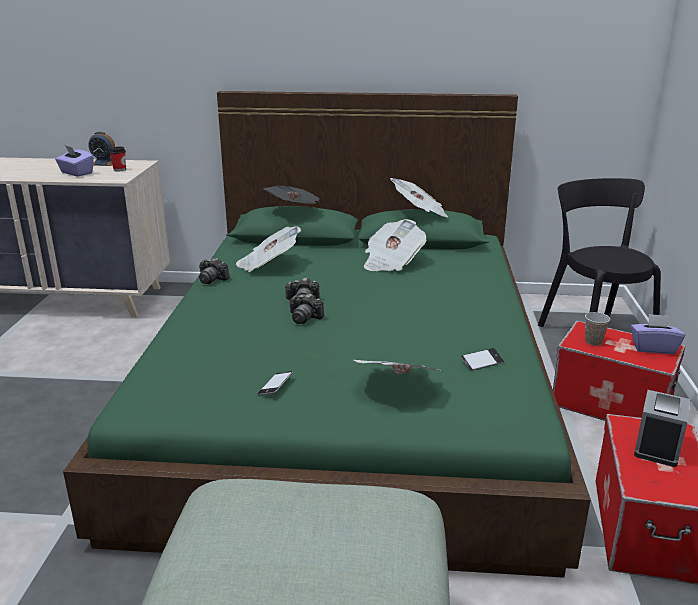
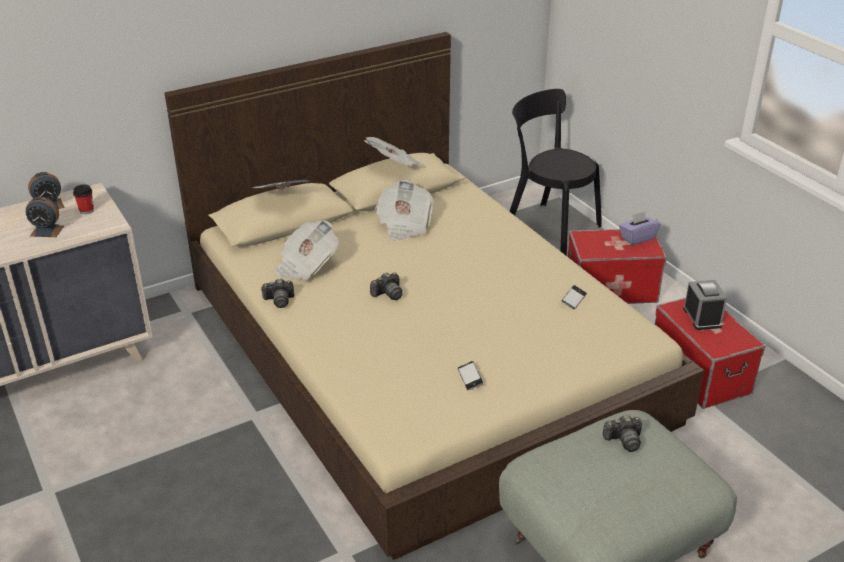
camera: 35 degrees left, 10 degrees up
(76, 173) = (47, 231): purple tissue box -> alarm clock
(304, 318) = (412, 310): camera -> camera (624, 440)
(349, 385) = (421, 349): green bed -> beige bed
(399, 386) = (546, 341): newspaper -> none
(593, 342) = (598, 247): cup -> none

